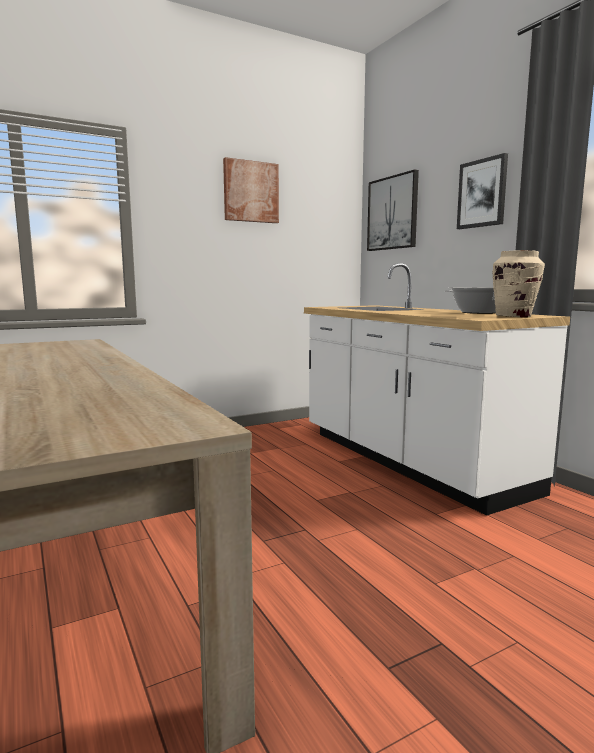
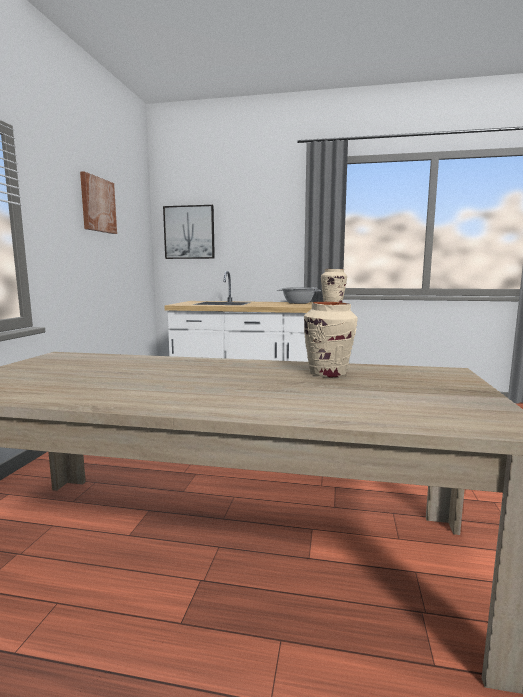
camera: 50 degrees left, 0 degrees up
(94, 389) = (328, 373): none -> beige vase
(482, 193) = (270, 229): picture -> none

